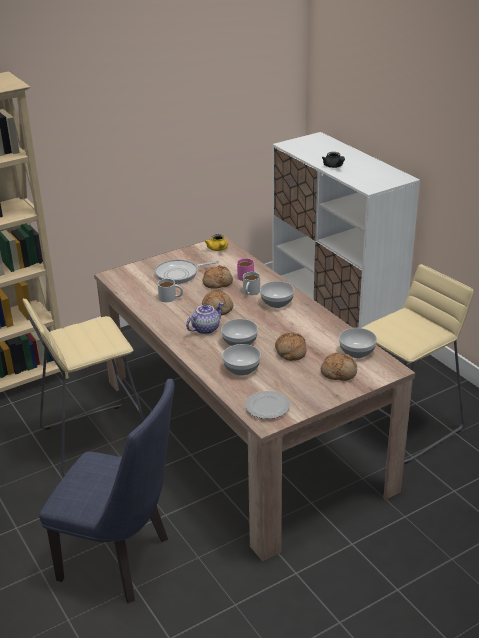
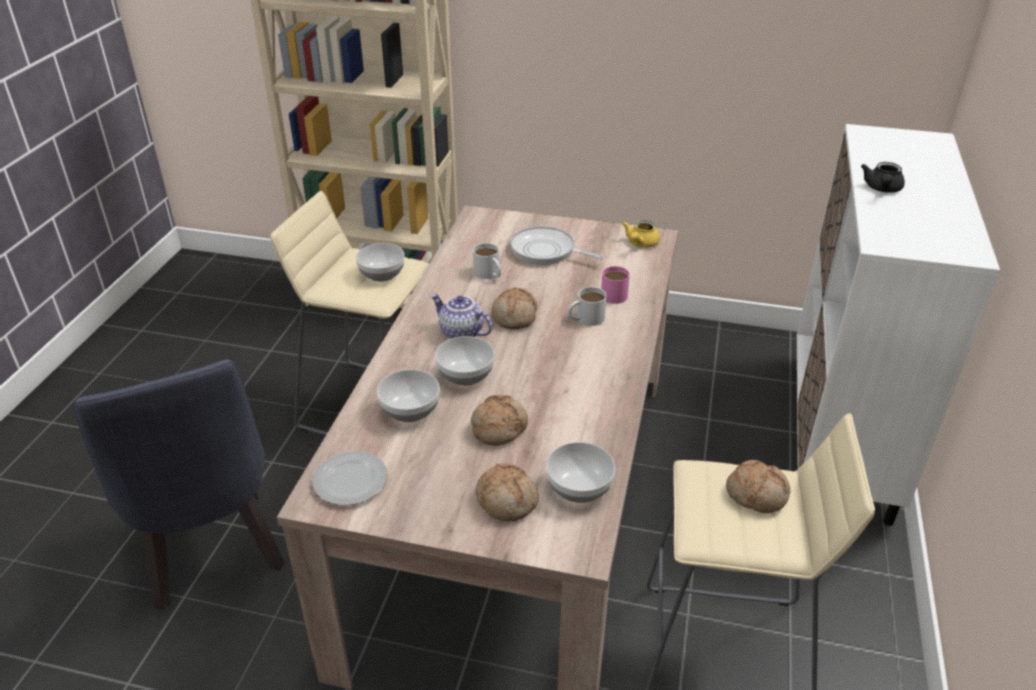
camera: 45 degrees right, 5 degrees up
(205, 328) = (460, 333): teapot -> teapot turned 150 degrees counterclockwise
(217, 282) = (570, 285): bread -> bread (757, 494)
(276, 302) = (594, 351): bowl -> bowl (381, 274)

